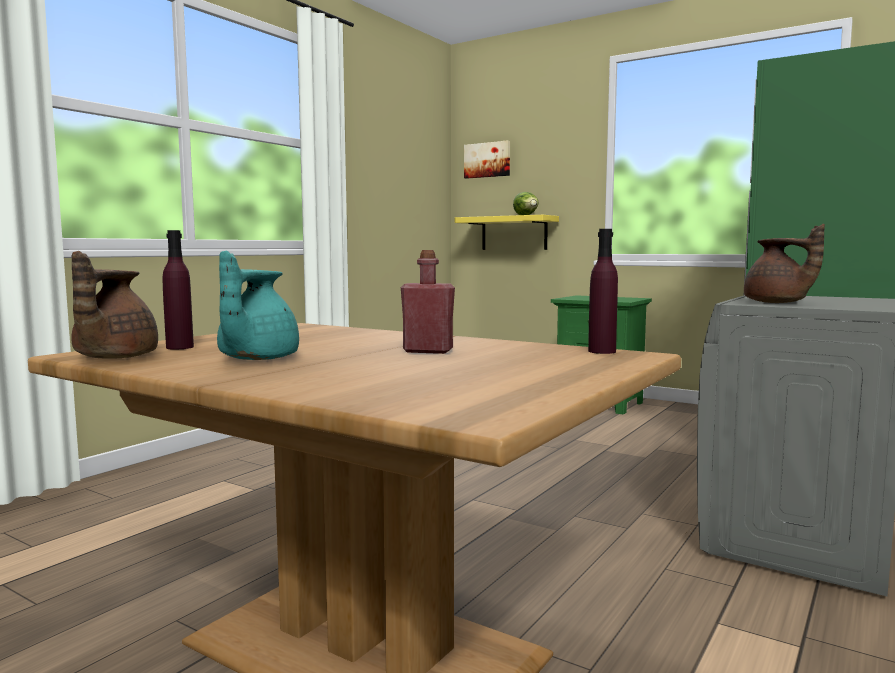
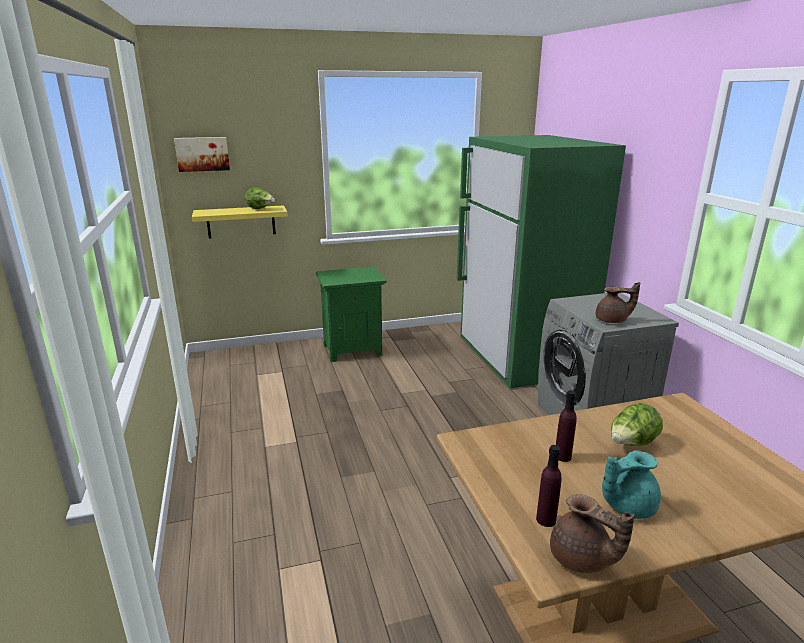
camera: 50 degrees left, 15 degrees up
(255, 359) = (626, 506): turquoise teapot -> turquoise teapot turned 105 degrees clockwise
(428, 351) = (632, 444): red bottle -> lettuce
(602, 351) = (665, 404): purple bottle -> purple bottle (562, 456)

